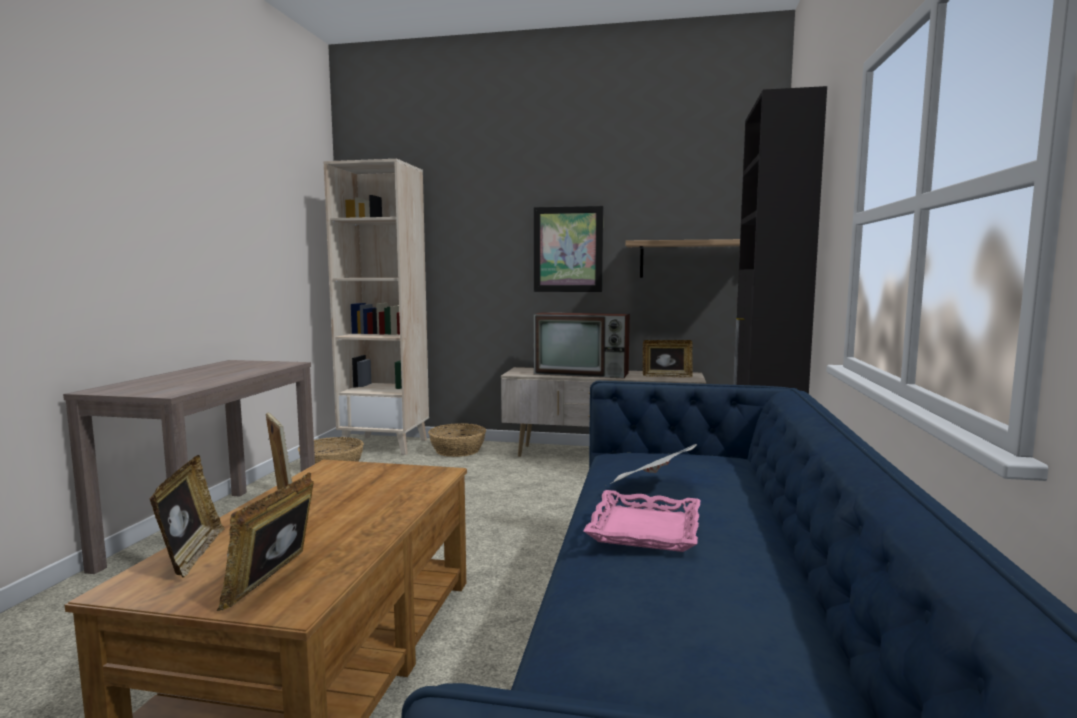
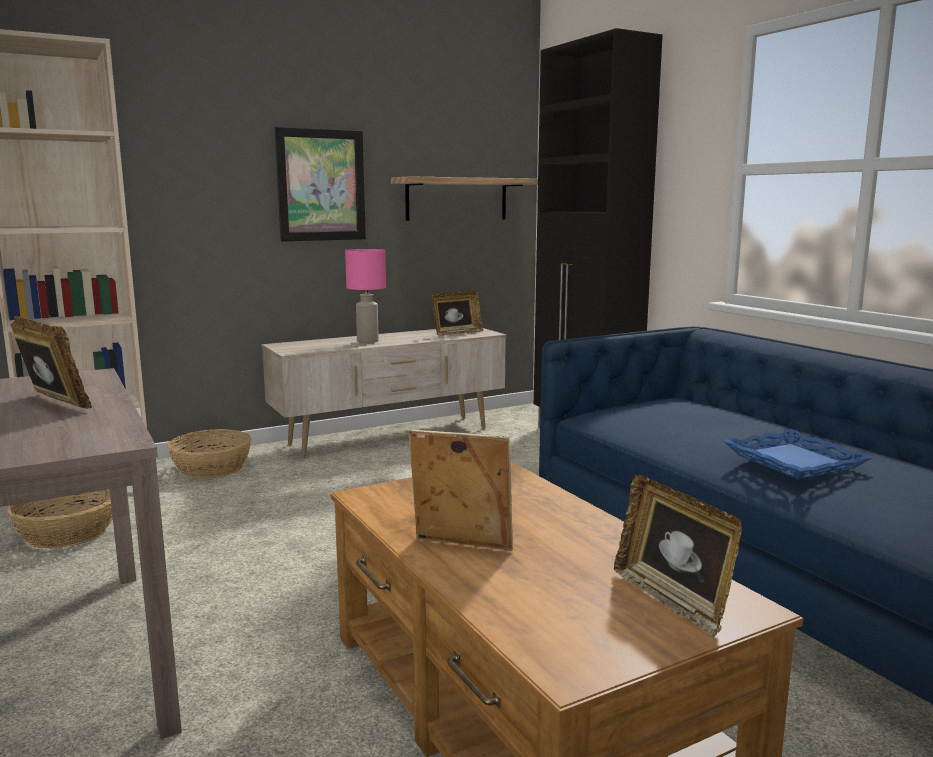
camera: 40 degrees left, 5 degrees up
(191, 555) = (527, 618): picture frame -> picture frame (53, 404)
(583, 373) = (368, 341): television -> pink table lamp
(644, 528) = (793, 462): pink tray -> blue tray
(649, 489) = (703, 435): newspaper -> none

